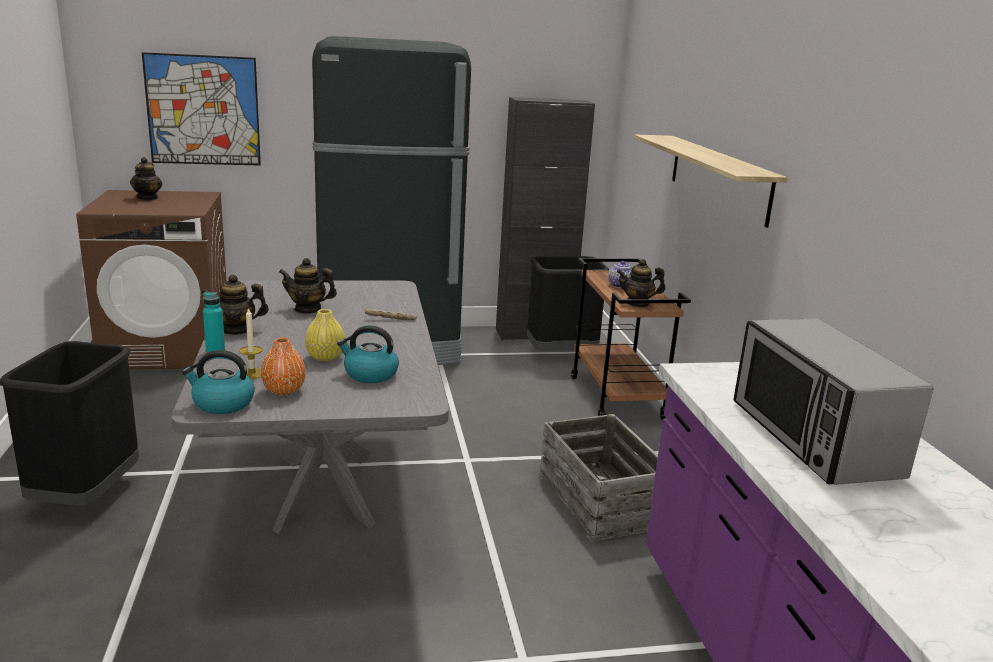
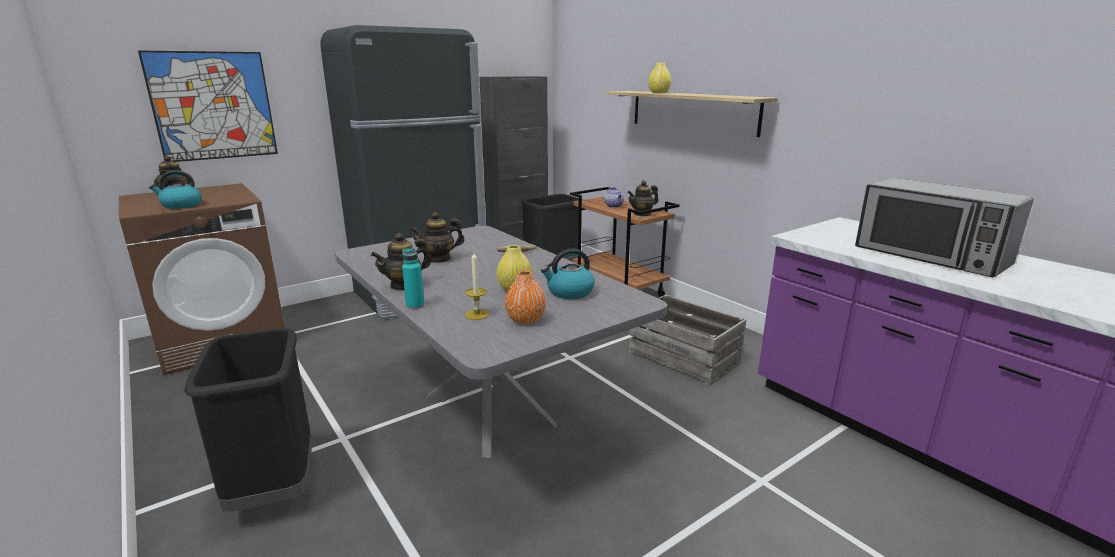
camera: 25 degrees left, 0 degrees up
(222, 403) = (493, 343): kettle -> kettle (181, 205)
(681, 146) = (658, 92): none -> yellow vase

